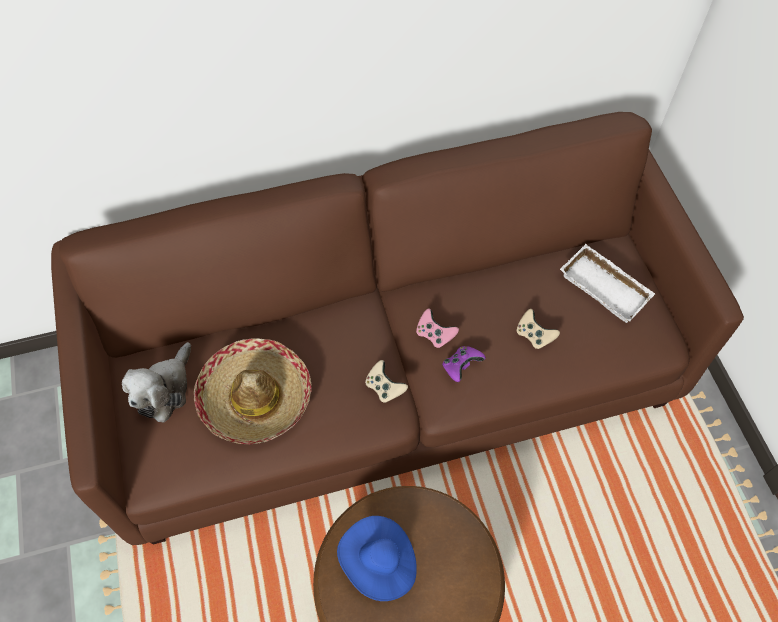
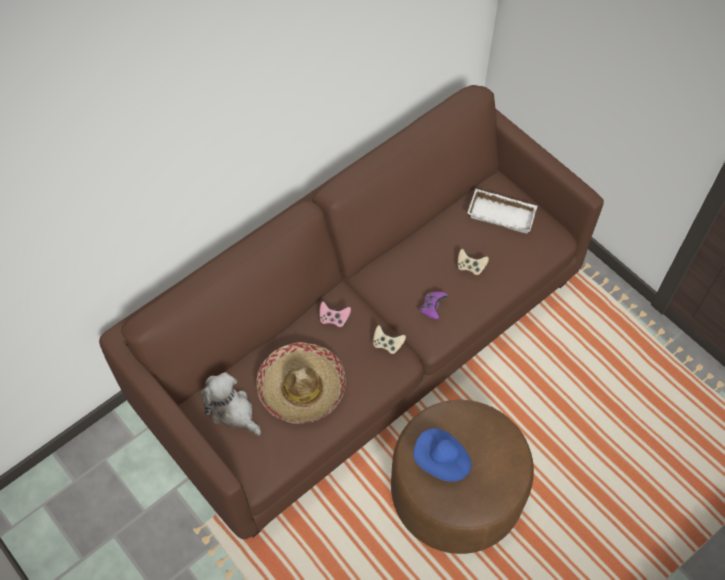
camera: 25 degrees left, 0 degrees up
(165, 390) = (232, 411): plush toy -> plush toy turned 135 degrees clockwise
(434, 334) = (403, 293): pink game controller -> pink game controller (333, 318)

